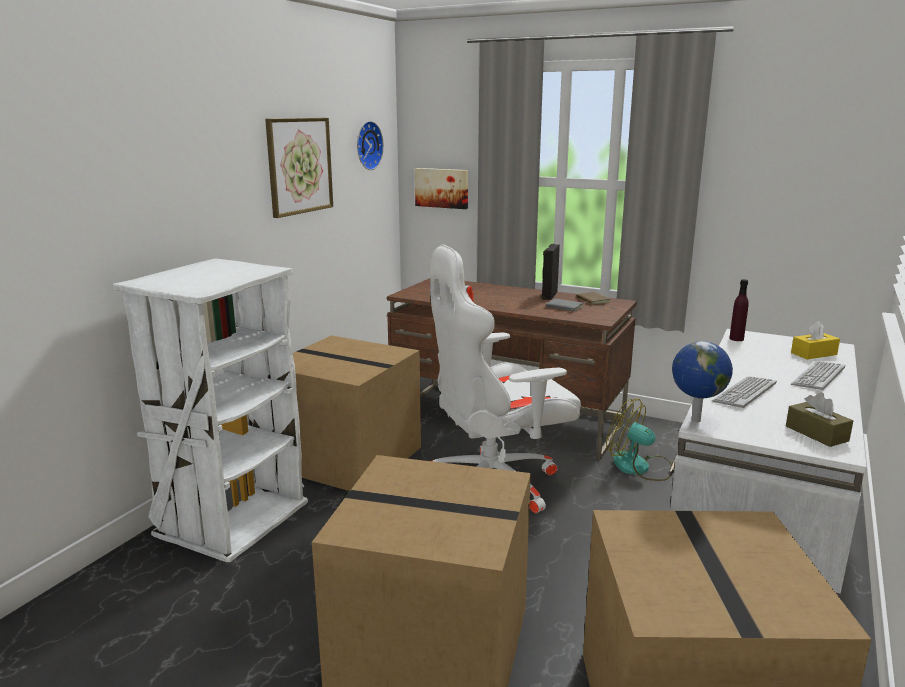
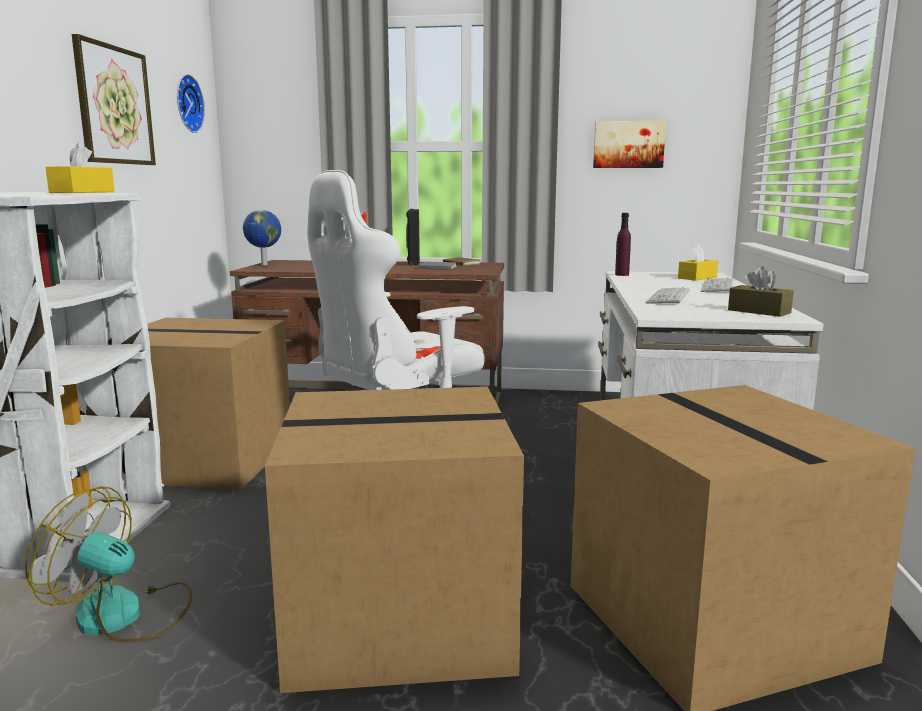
camera: 20 degrees left, 5 degrees down
(247, 274) = (82, 192): none -> yellow tissue box
(442, 188) = (275, 160): picture -> picture (628, 144)
(639, 467) = (535, 427): fan -> fan (124, 615)
(694, 420) = (644, 313): globe -> globe (263, 265)

